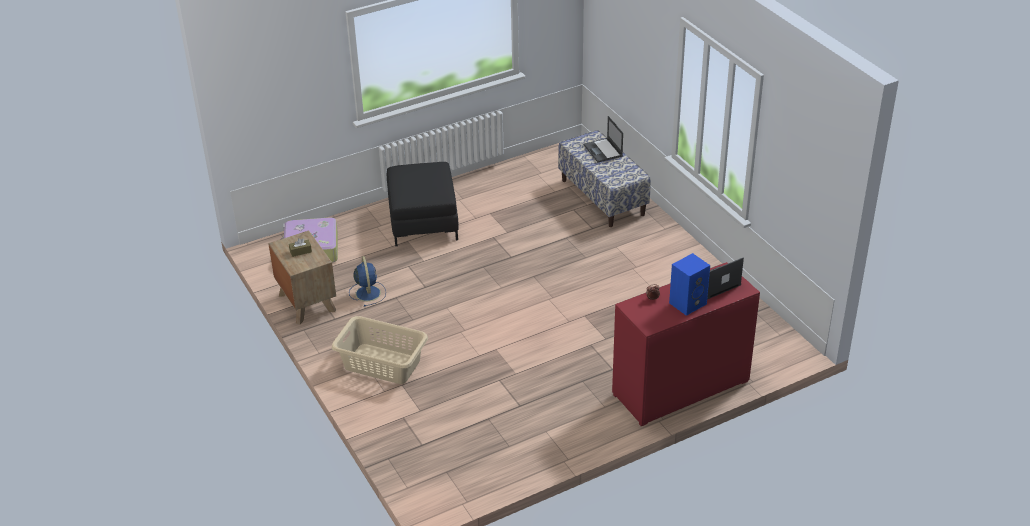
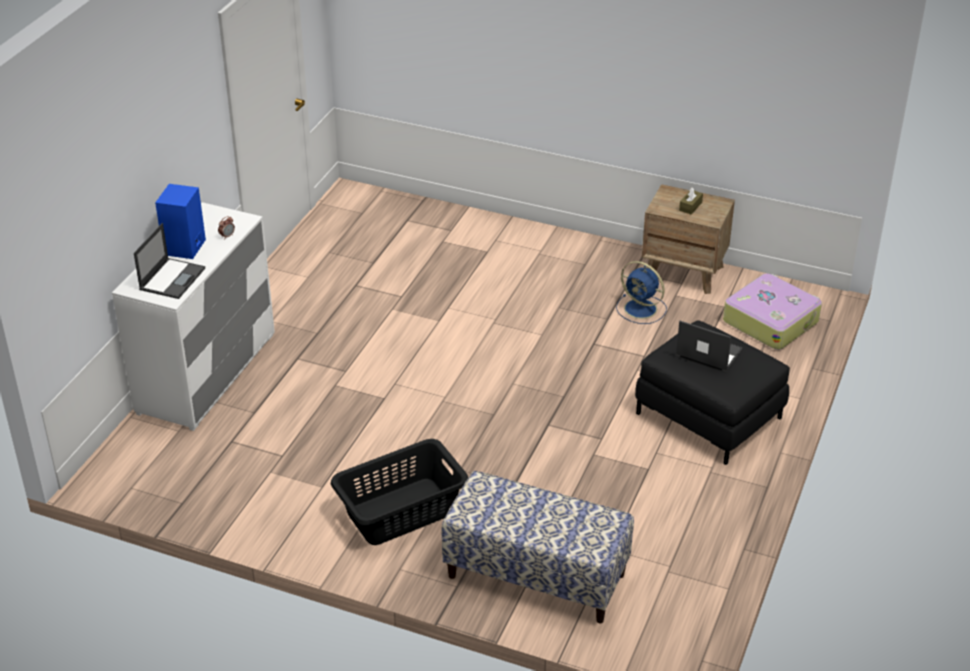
camera: 140 degrees right, 0 degrees up
(382, 364) = (529, 258): beige laundry basket -> none
(603, 151) = (553, 531): laptop -> laptop (708, 352)
(638, 253) = (400, 511): none -> black laundry basket
(680, 388) = (206, 373): red dresser -> white dresser

